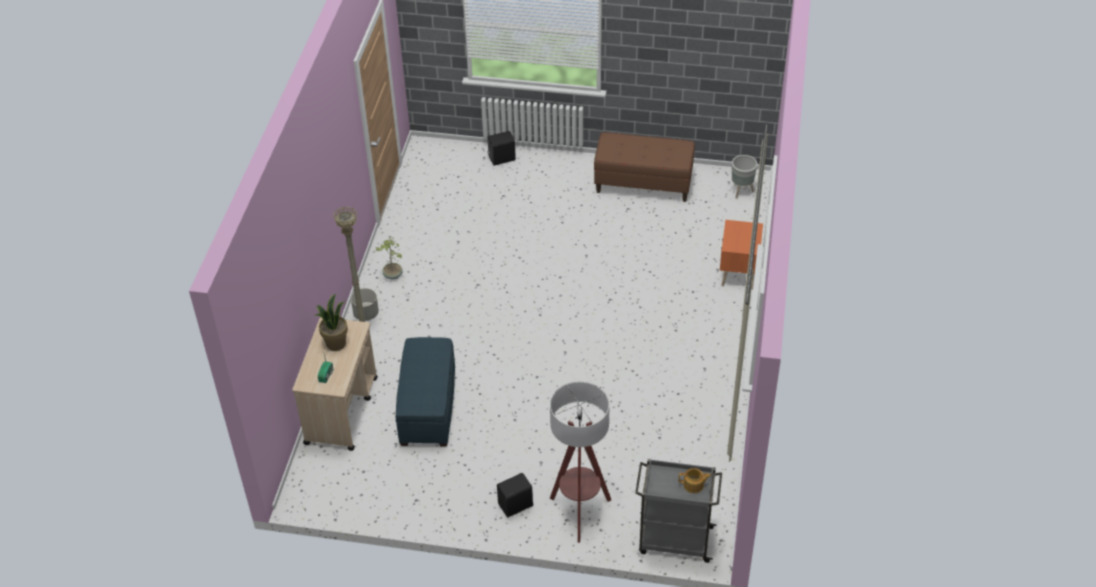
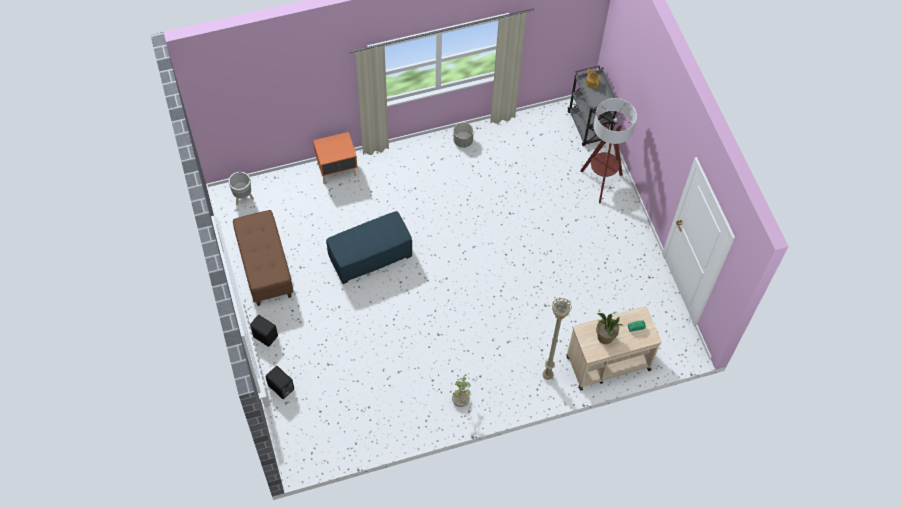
camera: 120 degrees left, 15 degrees up
(366, 314) = (510, 397): grey planter -> grey planter (463, 141)
(428, 408) = (572, 308): blue ottoman -> blue ottoman (370, 256)
(516, 505) = (617, 219): black speaker -> black speaker (265, 335)

